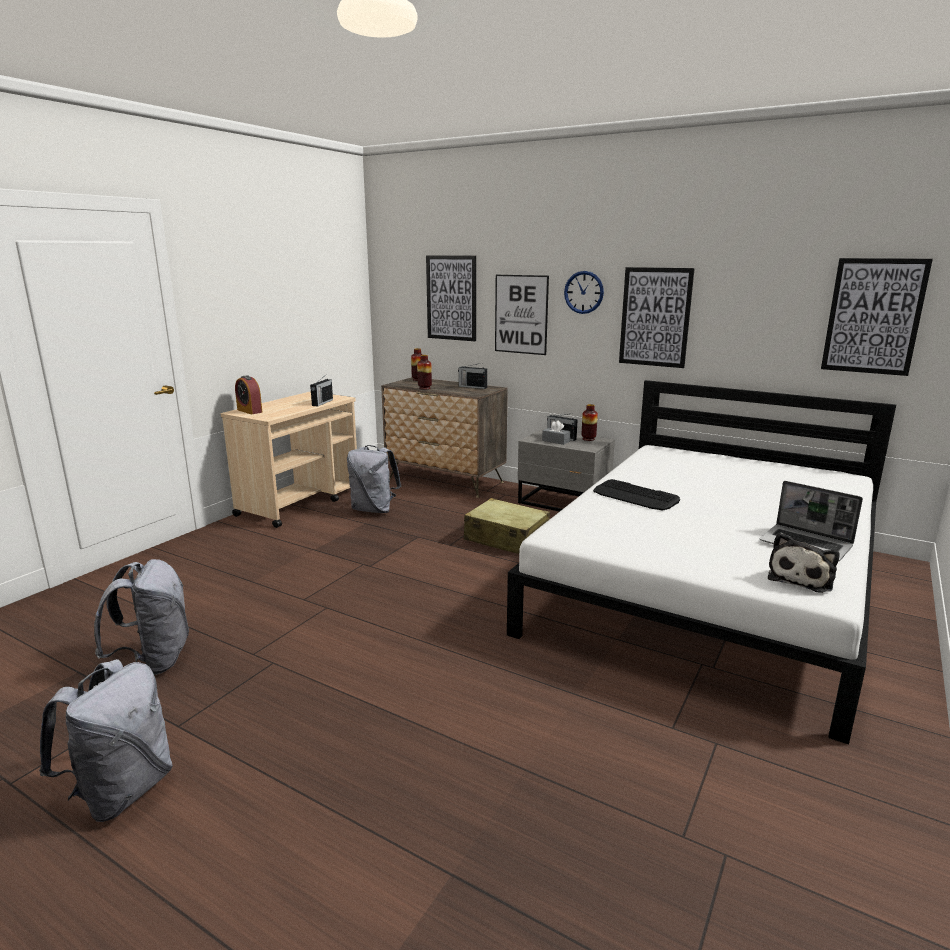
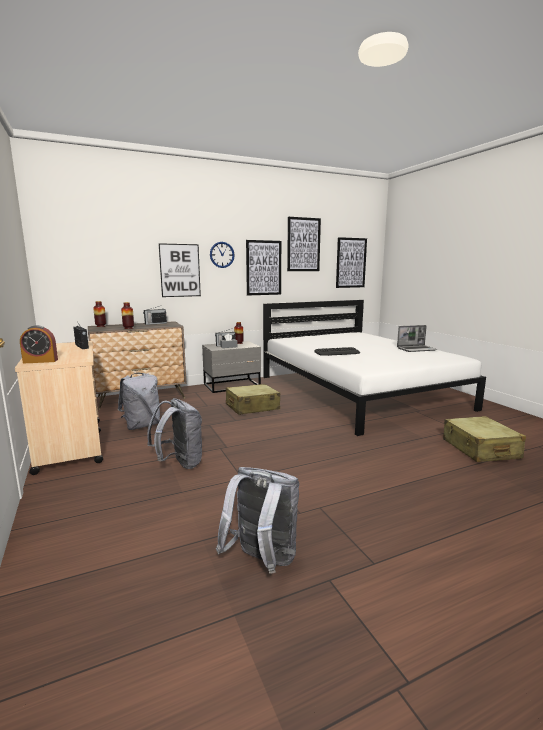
camera: 55 degrees left, 5 degrees down
(122, 791) = (447, 604): grey backpack -> grey backpack (179, 463)
(451, 298) = (120, 261): picture -> picture (303, 244)
(603, 767) = (480, 449): none -> beige suitcase
(801, 578) = (445, 356): plush toy -> none

